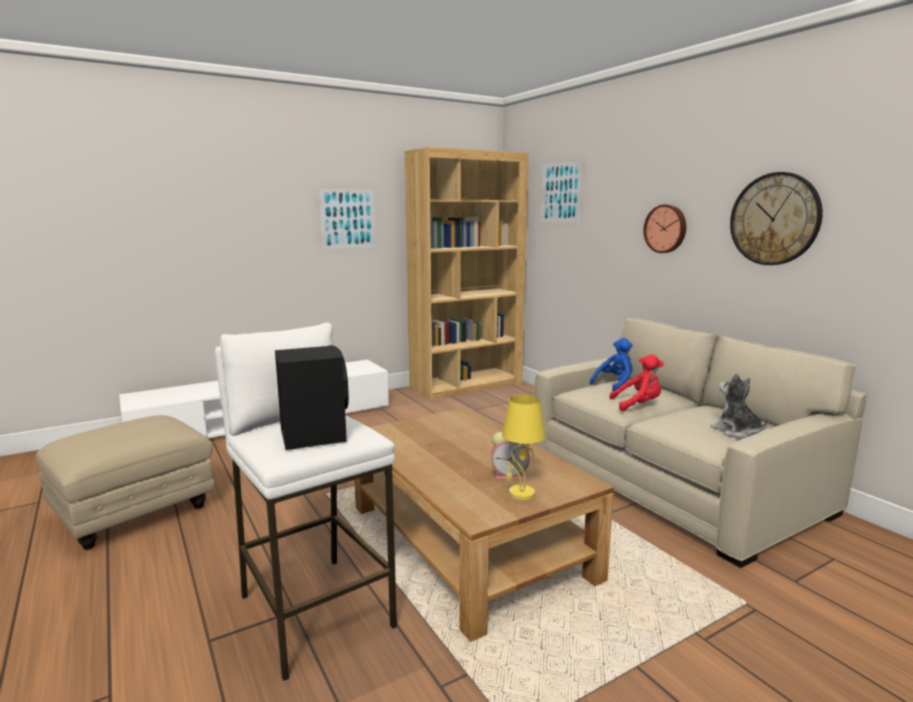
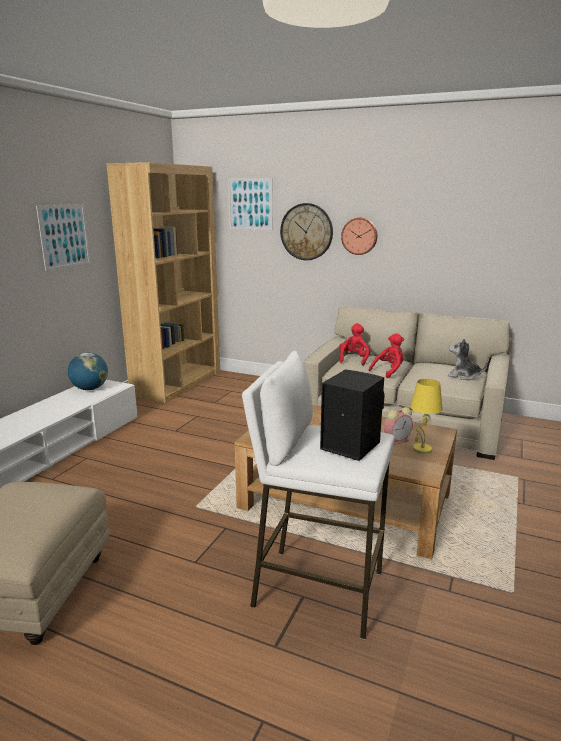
camera: 35 degrees left, 5 degrees up
(348, 367) = (90, 389): none -> globe
(614, 385) = (353, 359): blue plush toy -> red plush toy
(774, 219) = (446, 230): wall clock -> wall clock (306, 232)

